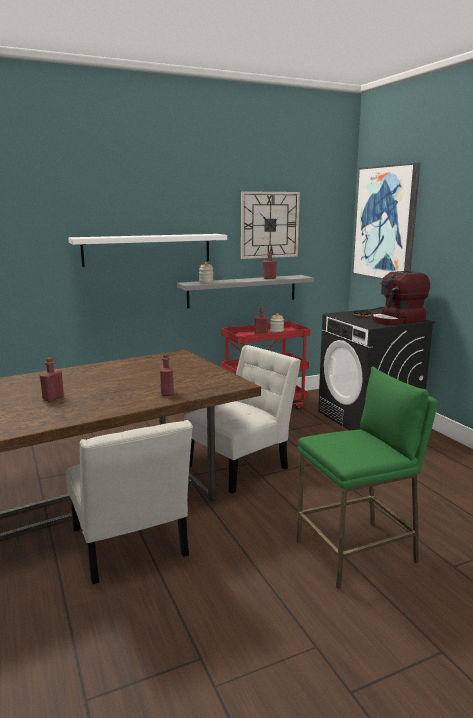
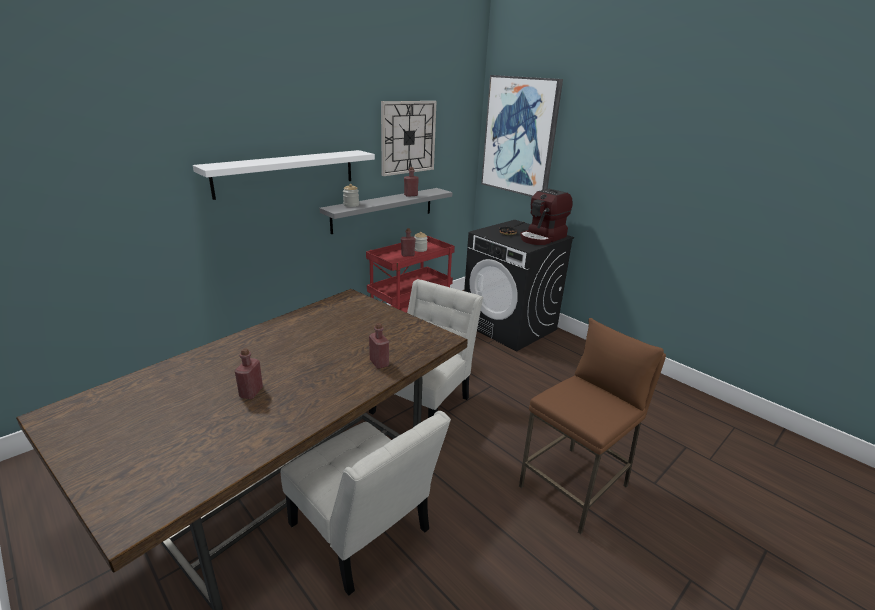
camera: 20 degrees left, 10 degrees up
(357, 552) = (574, 486): green stool -> brown stool

